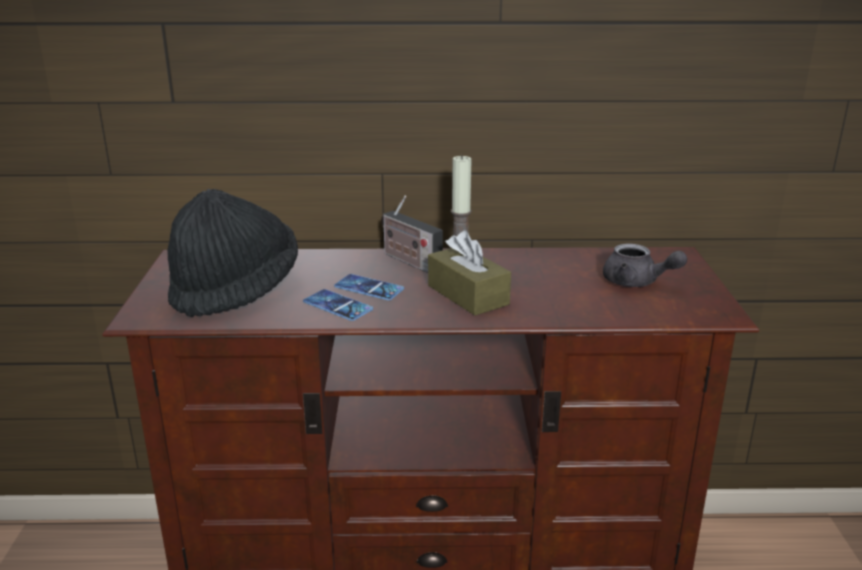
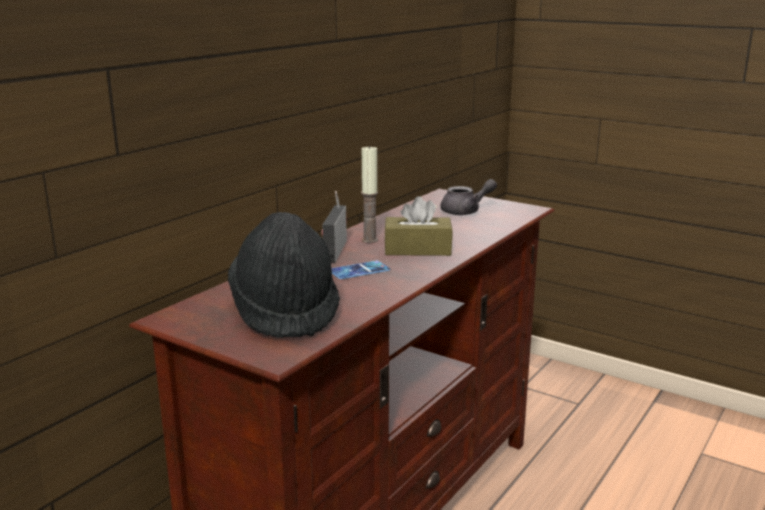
camera: 55 degrees left, 5 degrees down
(337, 305) = (373, 286): phone -> none
(409, 261) = (335, 250): radio -> radio turned 105 degrees clockwise

